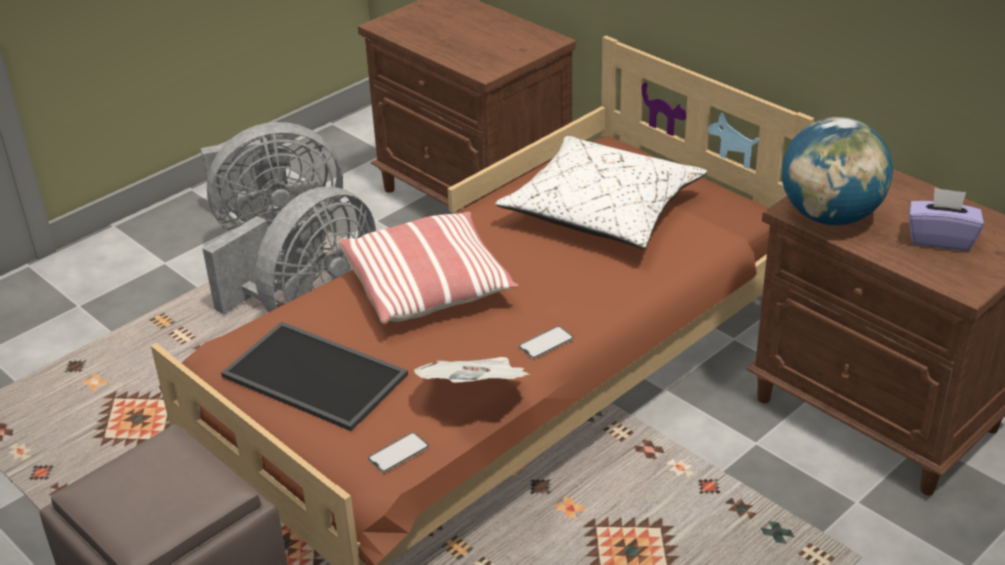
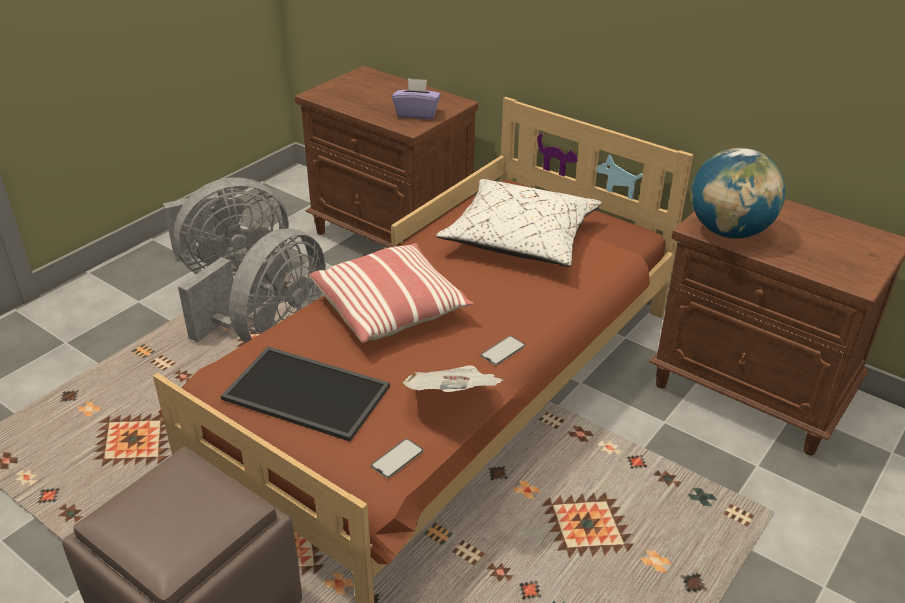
camera: 10 degrees left, 0 degrees up
(940, 239) = (822, 245): purple tissue box -> purple tissue box (417, 114)

